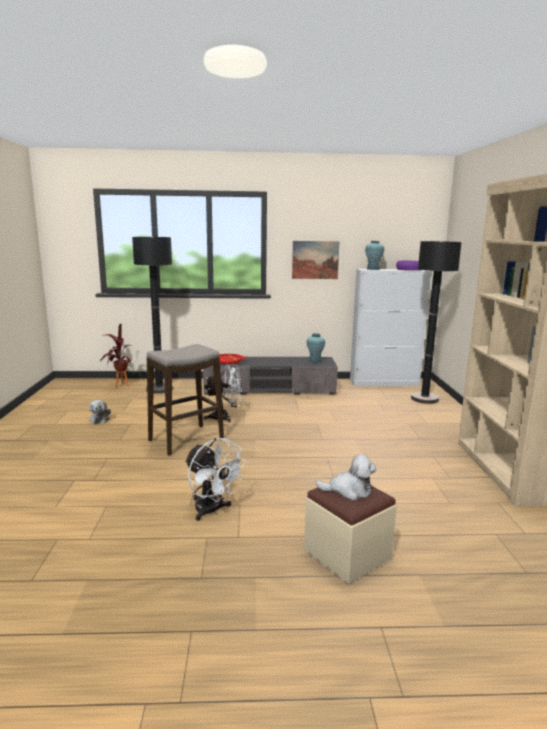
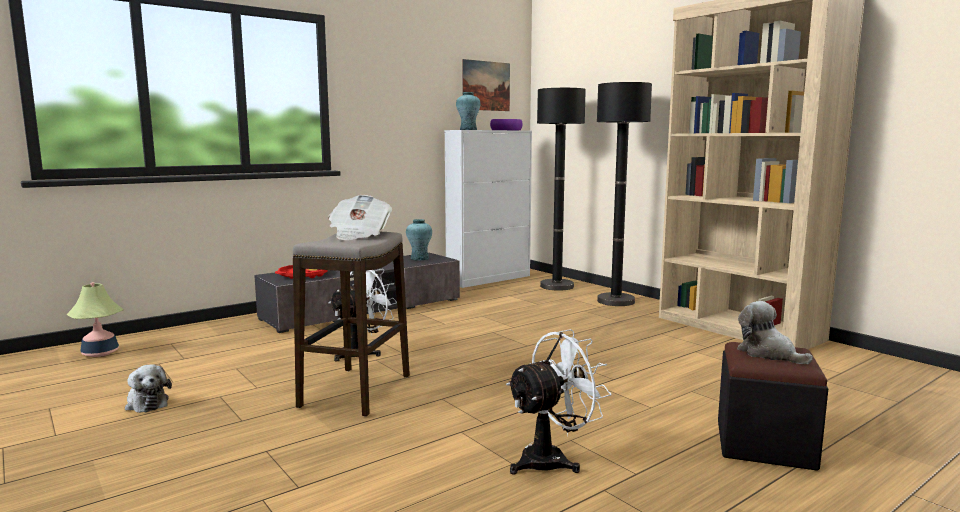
camera: 35 degrees left, 5 degrees down
(119, 386) = (100, 353): potted plant -> table lamp
(159, 389) = (188, 341): black floor lamp -> black floor lamp (615, 301)
(195, 349) = (359, 235): none -> newspaper
(212, 511) = (552, 459): white fan -> white fan turned 45 degrees counterclockwise
(315, 260) = (393, 118): picture -> picture (486, 86)
(347, 554) = (764, 444): beige ottoman -> black ottoman
(349, 490) = (768, 354): plush toy -> plush toy turned 90 degrees counterclockwise

